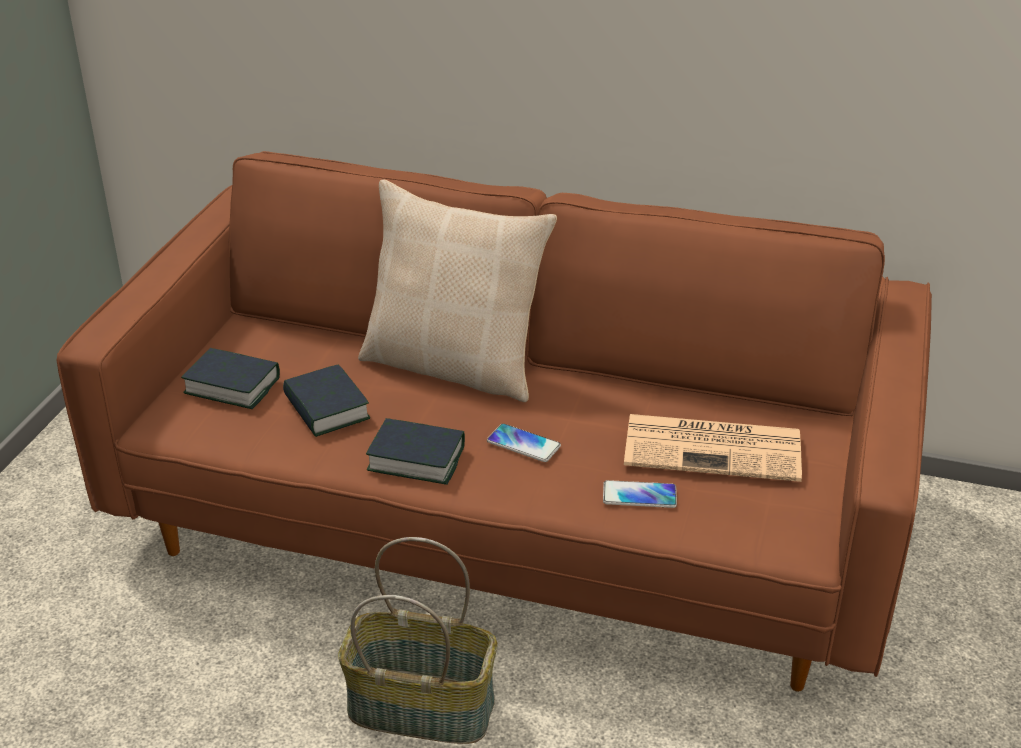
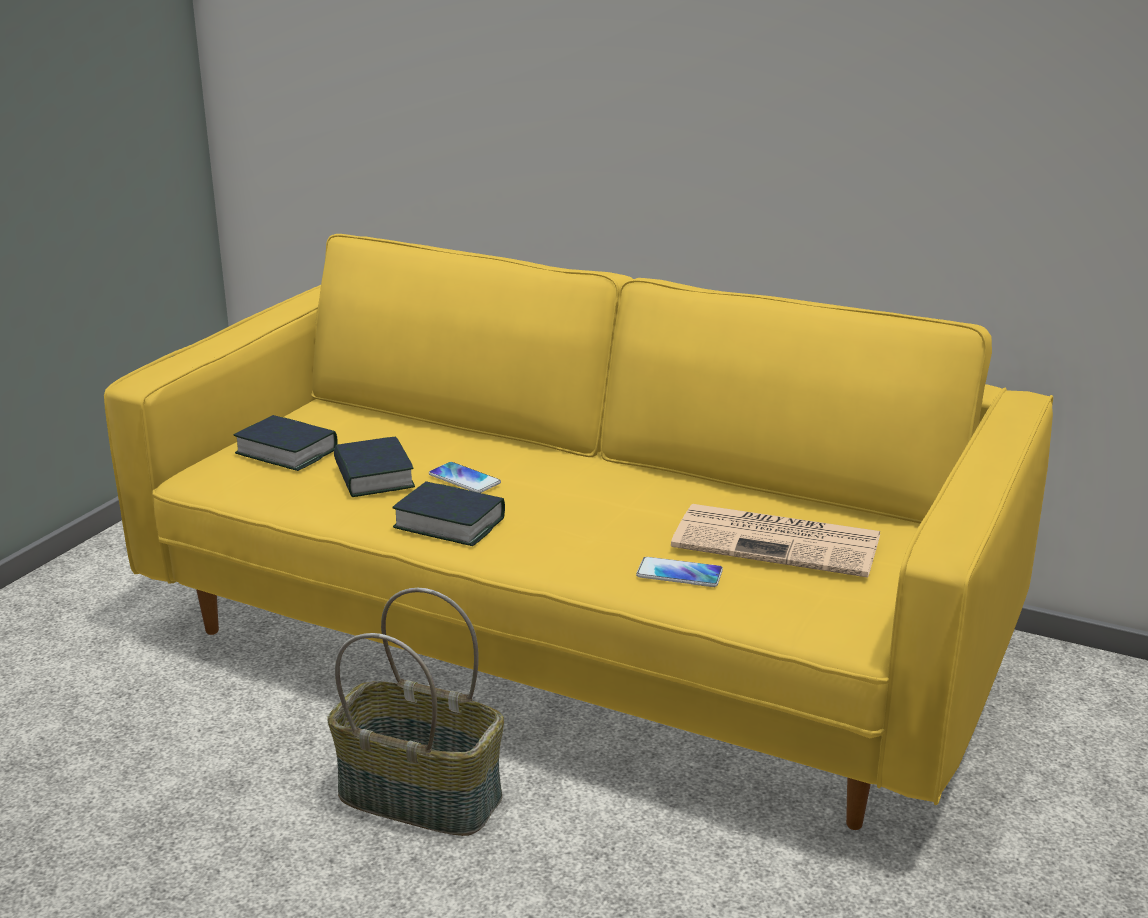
camera: 10 degrees right, 10 degrees down
(454, 365) = (522, 454): beige pillow -> none
(511, 520) = (574, 638): brown sofa -> yellow sofa
(523, 444) = (569, 521): phone -> phone (464, 479)

